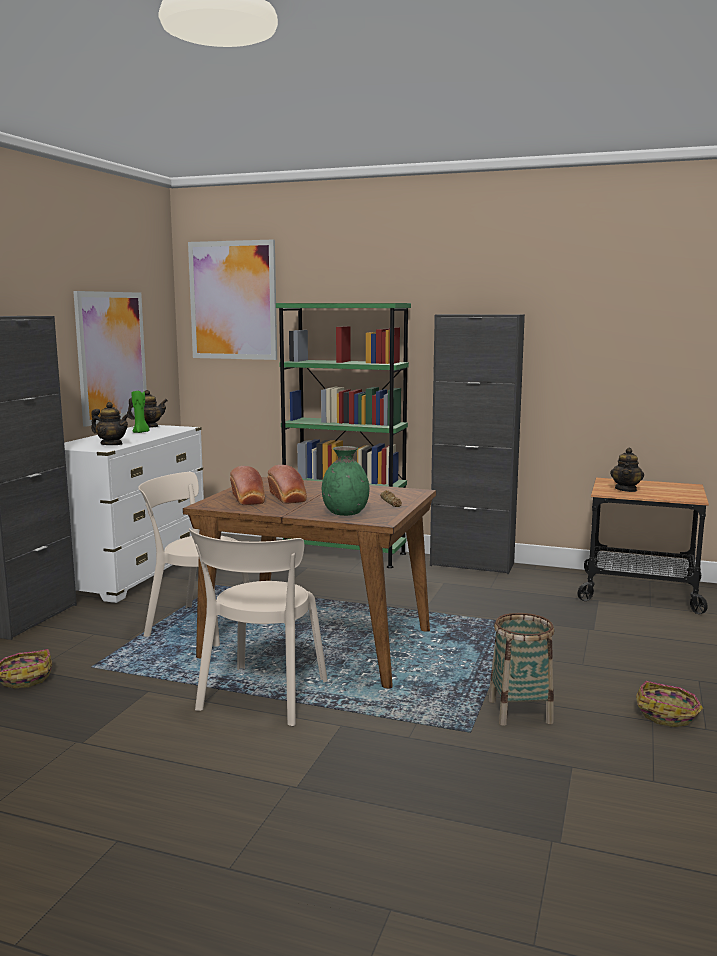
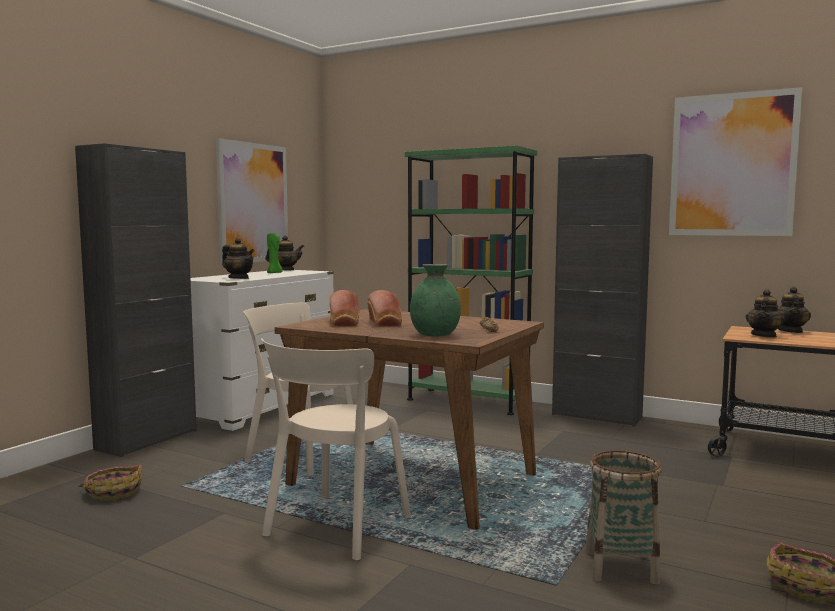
camera: 10 degrees right, 5 degrees down
(233, 300) = (372, 157): picture -> picture (732, 165)
(648, 482) = (790, 331): none -> teapot

